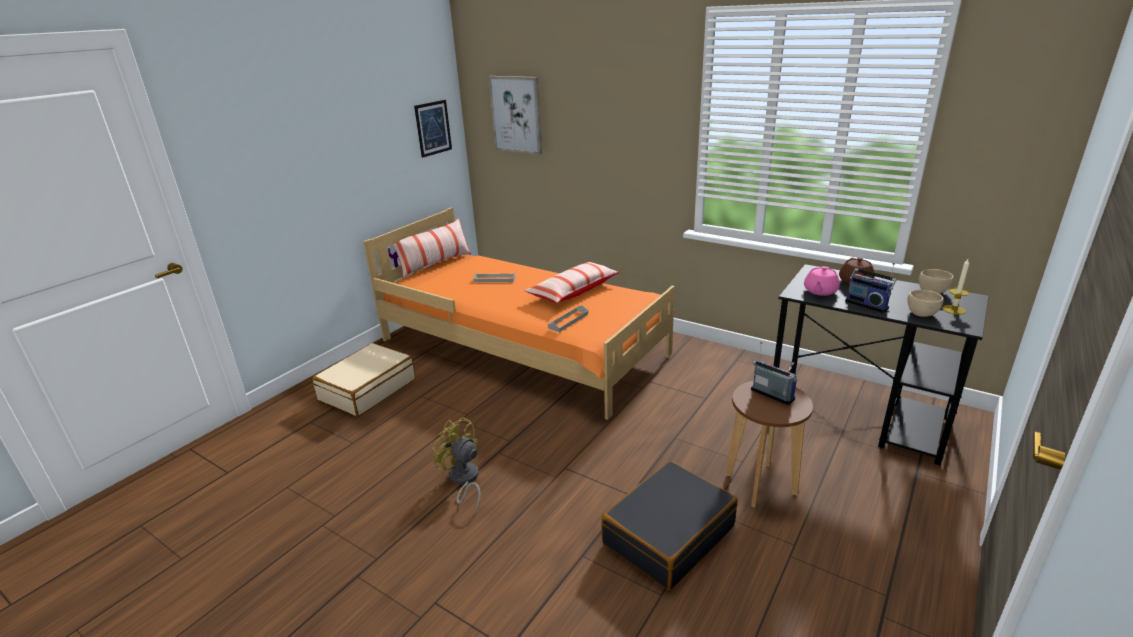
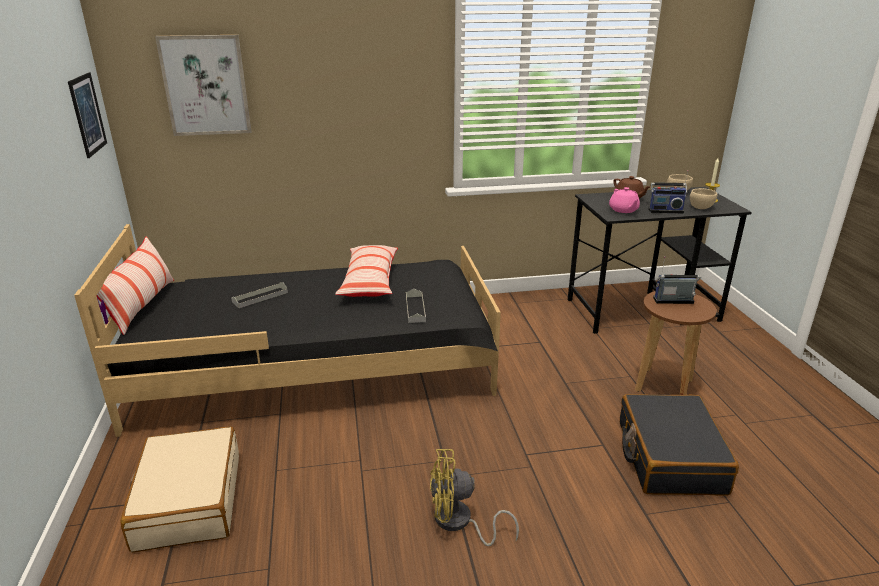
camera: 45 degrees left, 0 degrees up
(524, 347) = (316, 367): orange bed -> black bed

